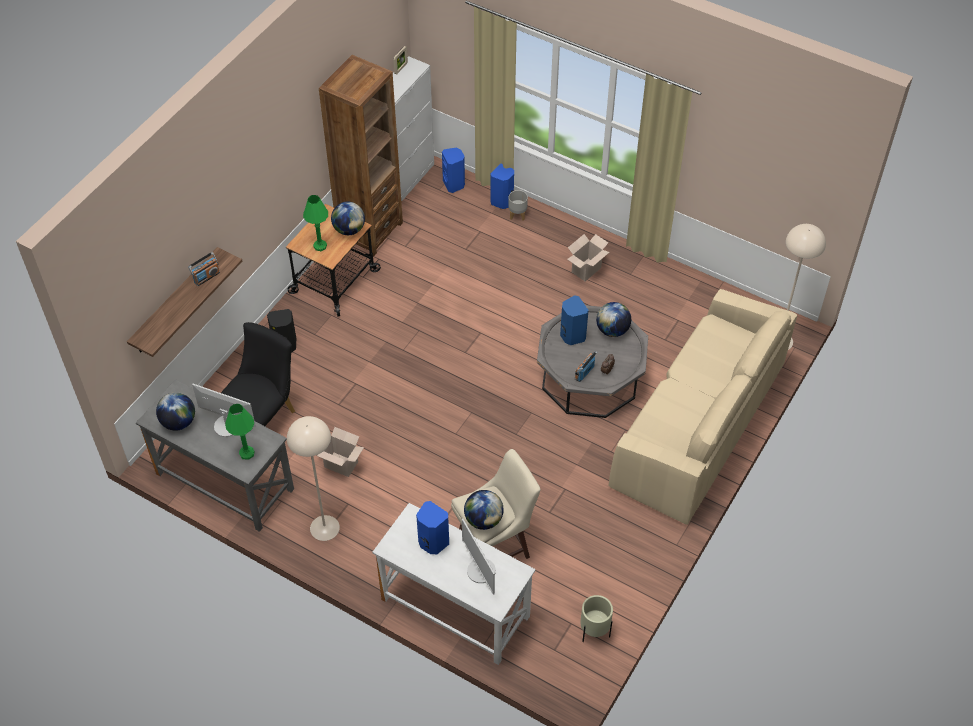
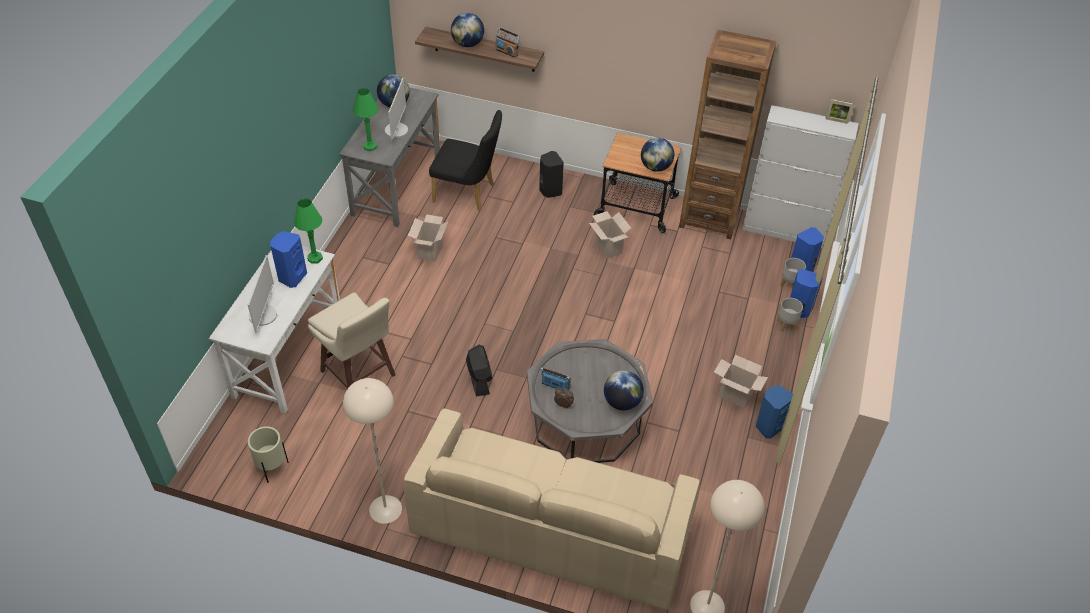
camera: 75 degrees right, 5 degrees down
(320, 246) = (627, 153): green table lamp -> green table lamp (315, 258)
(324, 528) = (361, 254): beige floor lamp -> beige floor lamp (385, 509)
(383, 317) = (607, 247): none -> cardboard box
(471, 198) = (790, 284): none -> grey planter
(481, 571) = (263, 315): monitor -> monitor turned 135 degrees clockwise
(483, 519) = (332, 316): globe -> globe (468, 44)
(524, 449) = (479, 379): none -> black fan
(571, 336) = (601, 368): blue speaker -> blue speaker (768, 426)

